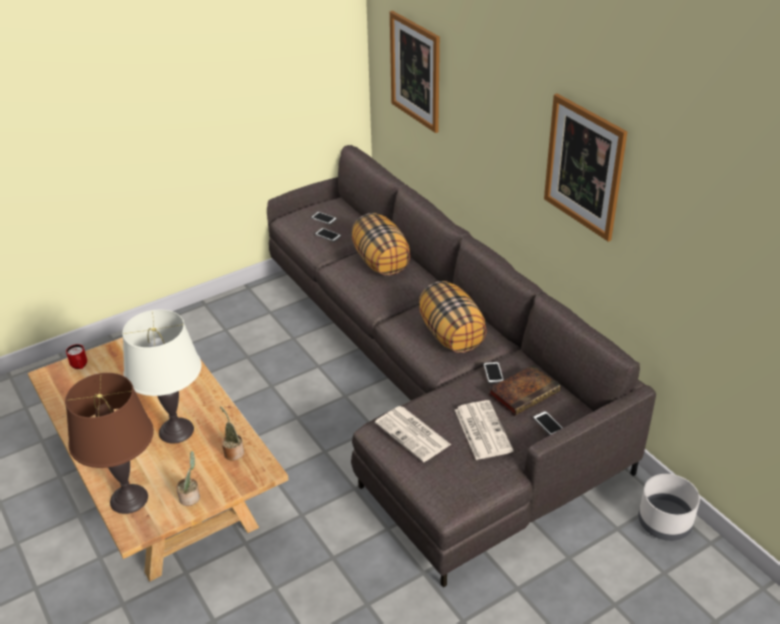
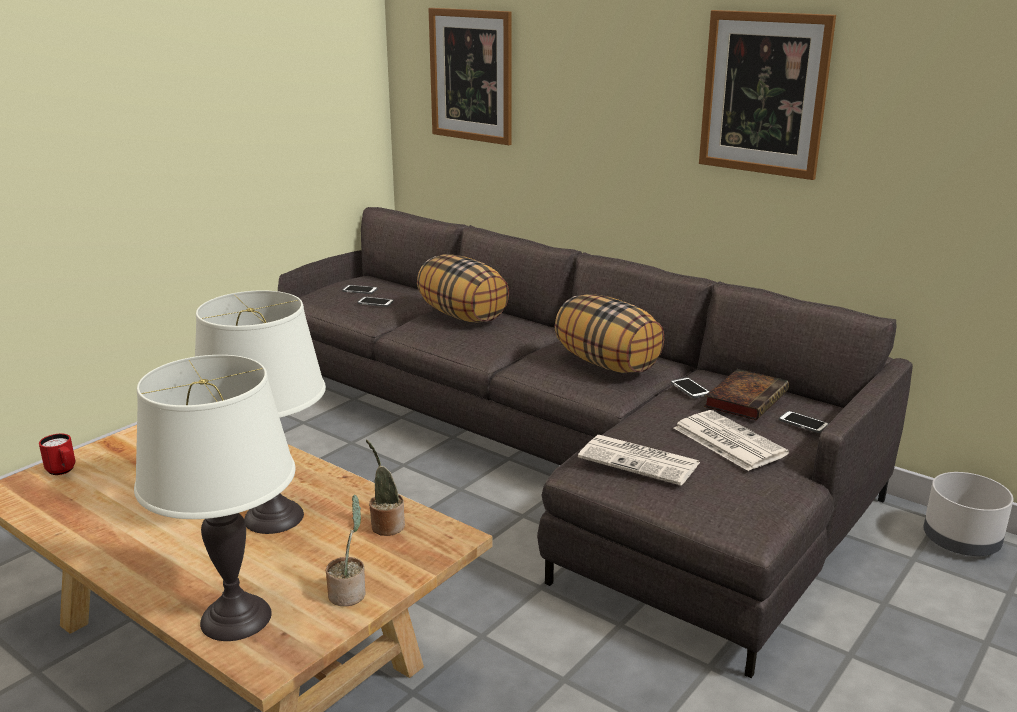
camera: 20 degrees left, 15 degrees down
(129, 499) = (235, 618): brown table lamp -> white table lamp

